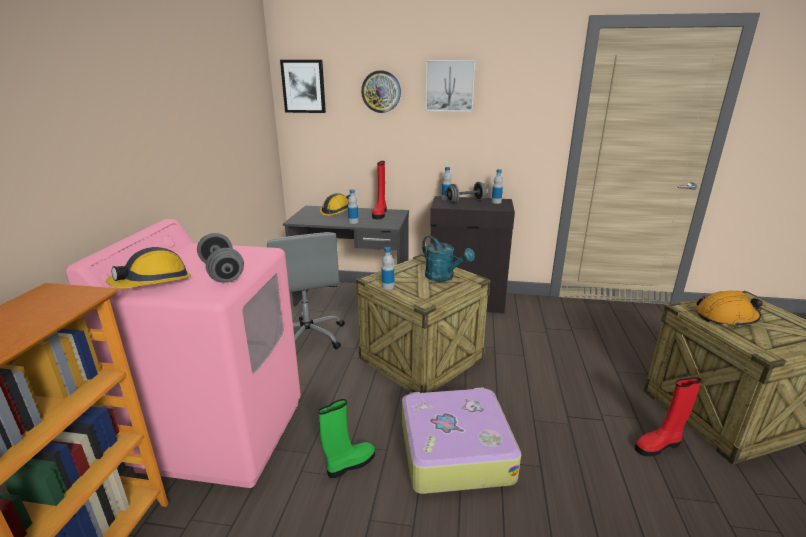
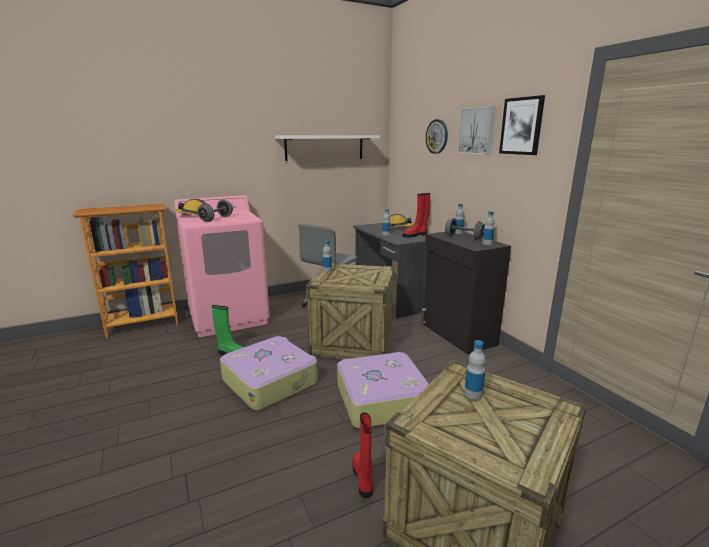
camera: 55 degrees right, 5 degrees down
(227, 114) = (324, 147): none -> white shelf
(303, 86) = (401, 133): picture -> picture (521, 126)
(443, 277) = (365, 279): turquoise watering can -> none
(544, 387) = (380, 399): none -> suitcase
(659, 445) = (363, 478): red boot -> red boot turned 45 degrees clockwise
(726, 317) = (473, 394): orange hard hat -> bottle

